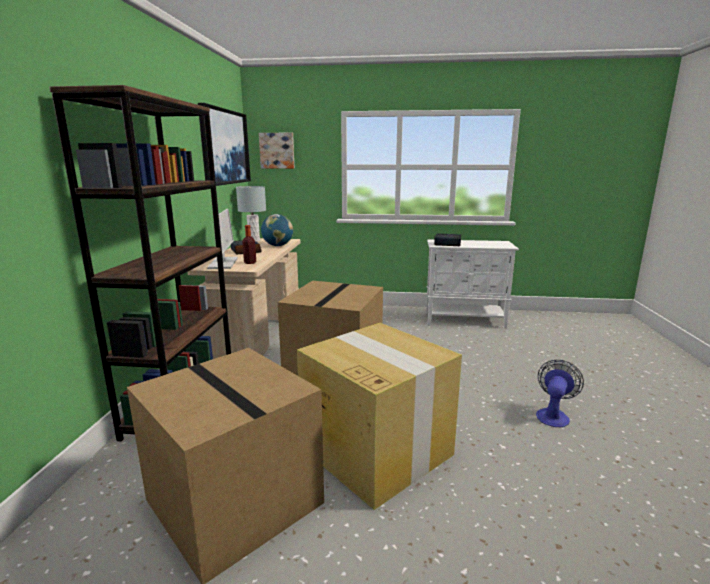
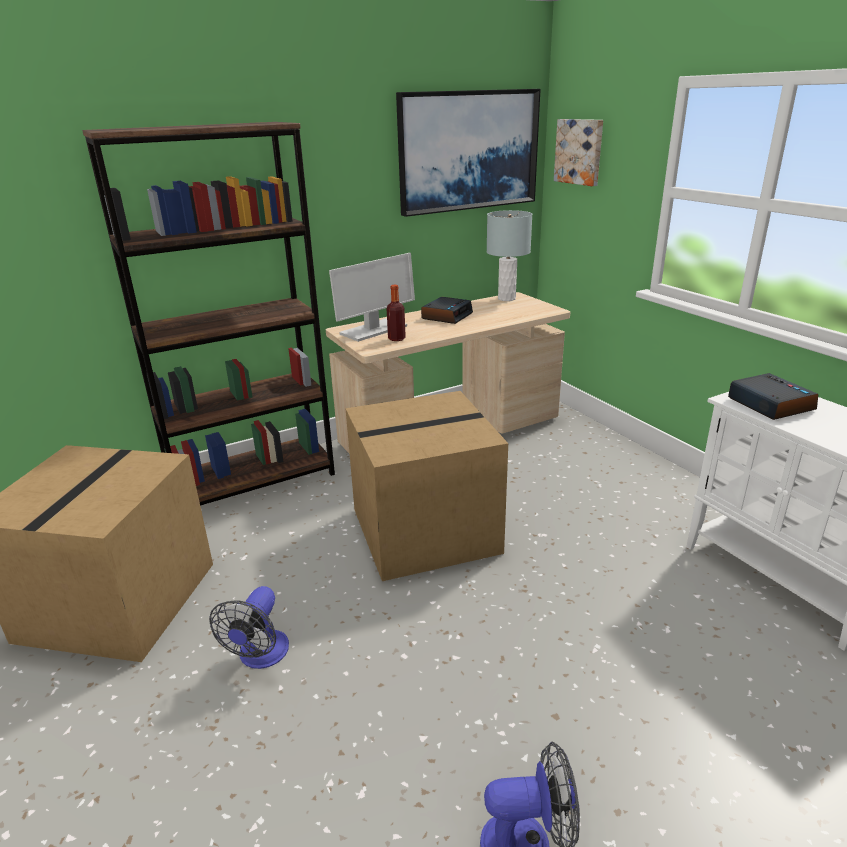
camera: 55 degrees right, 10 degrees up
(277, 245) = (505, 317): globe -> none
(375, 450) = (260, 656): cardboard box -> fan

